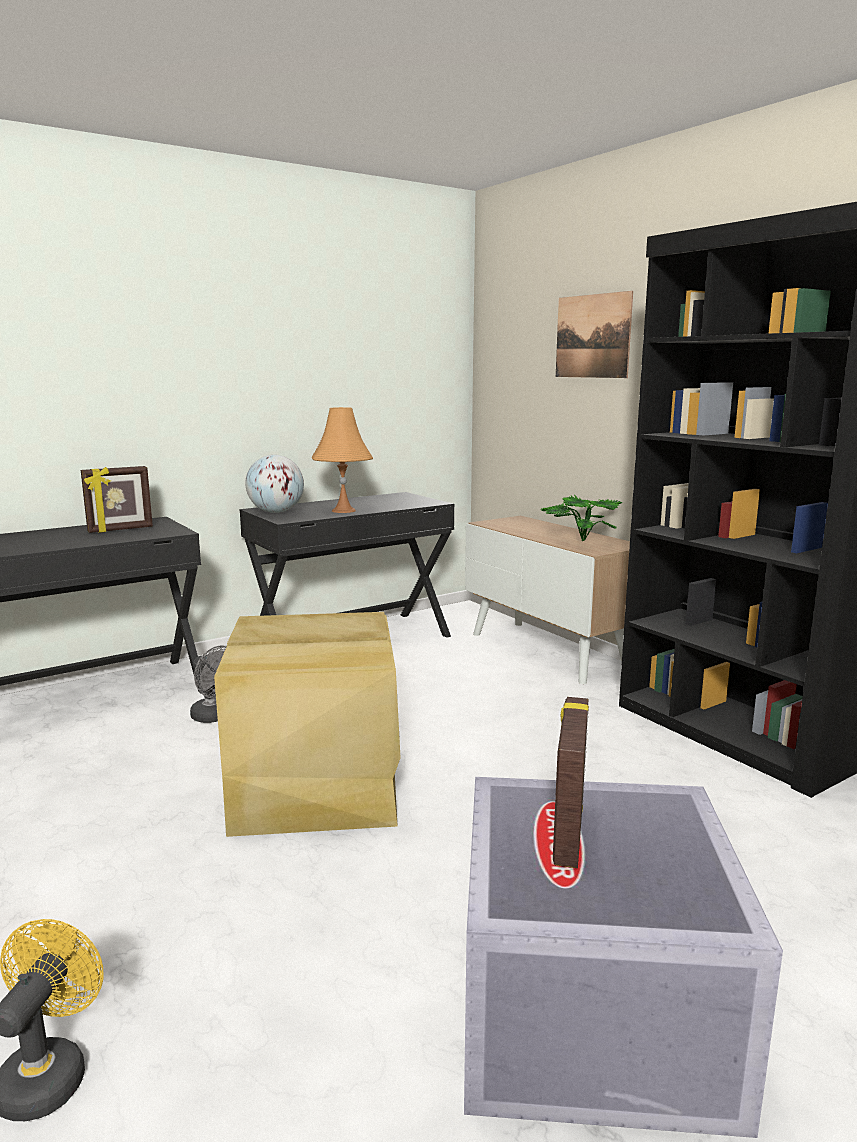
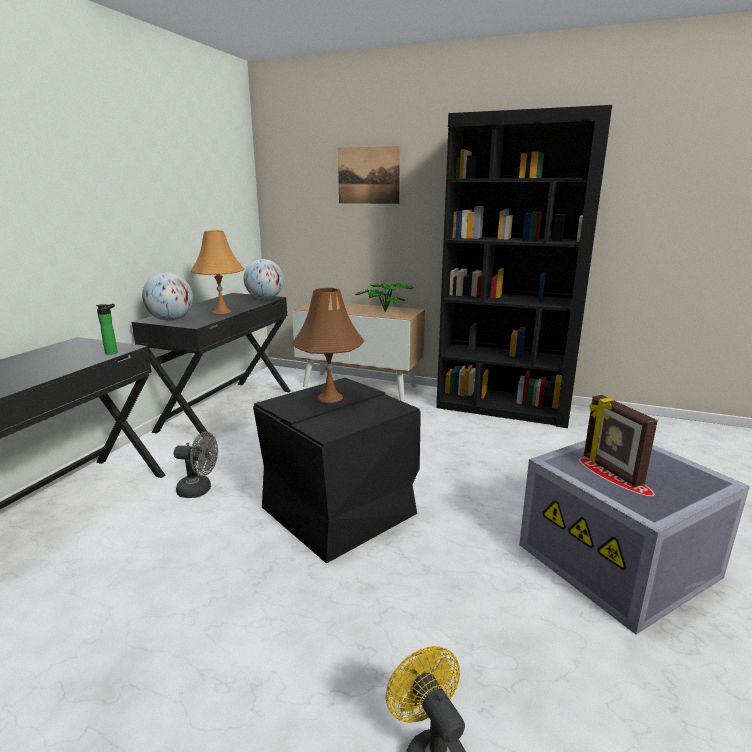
camera: 35 degrees left, 5 degrees up
(120, 529) = (63, 354): picture frame -> none
(158, 534) = (113, 352): none -> bottle
(317, 628) = (330, 397): none -> brown table lamp
(317, 788) = (341, 510): beige storage box -> black storage box
(424, 502) = (265, 299): none -> globe

